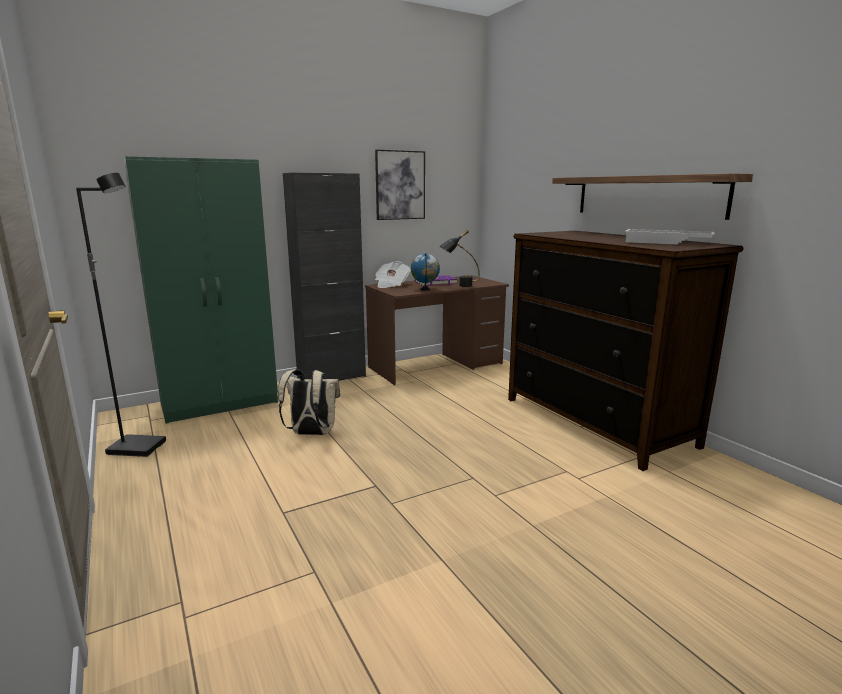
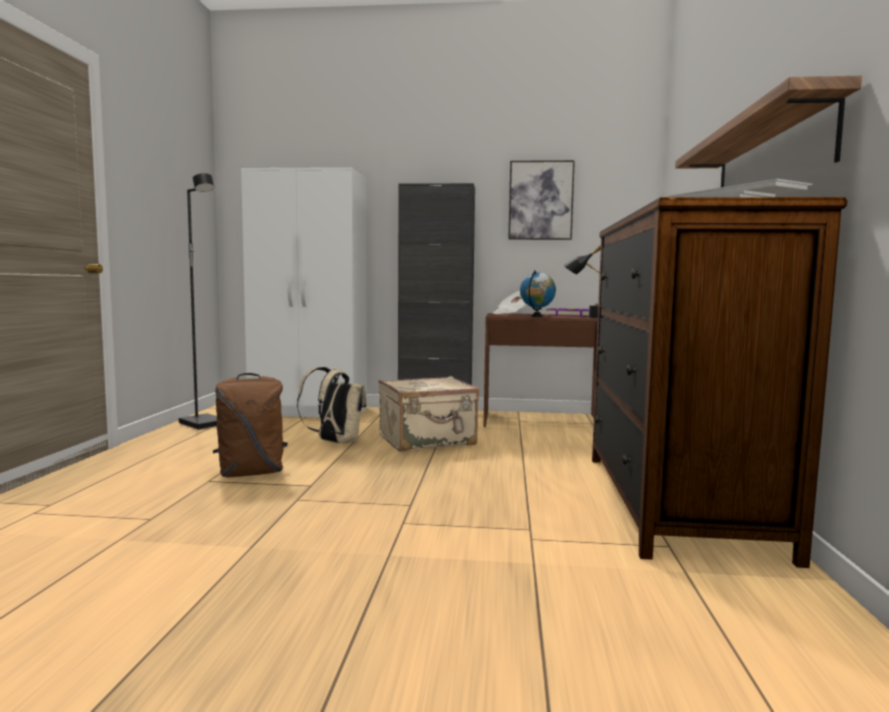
camera: 35 degrees right, 10 degrees down
(221, 403) = (310, 411): green wardrobe -> white wardrobe
(305, 490) = (251, 473): none -> brown backpack
(379, 411) = (428, 441): none -> beige suitcase

